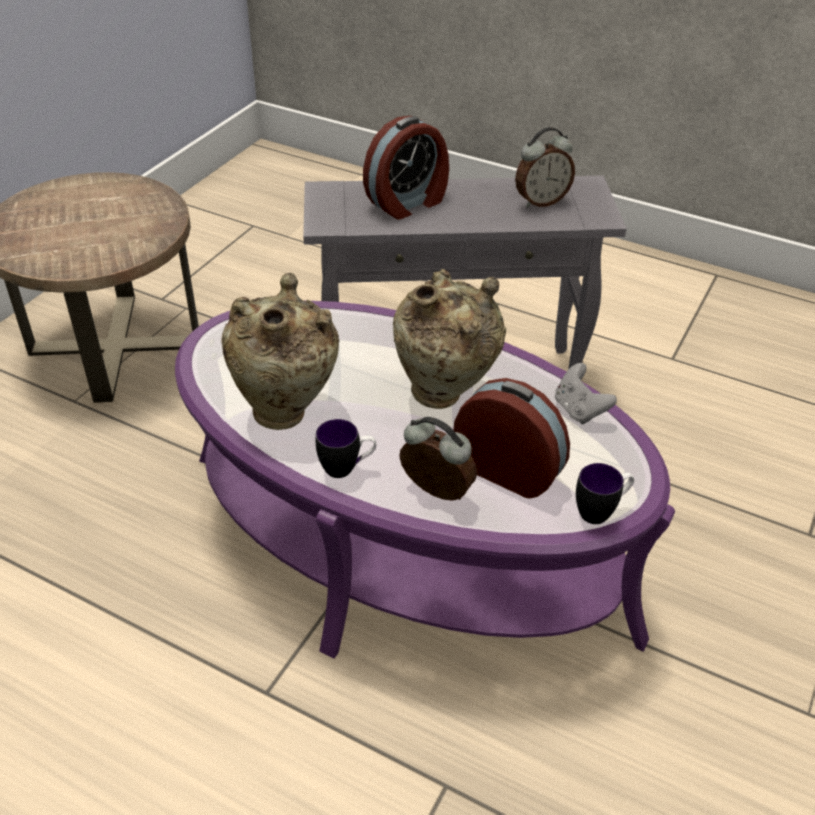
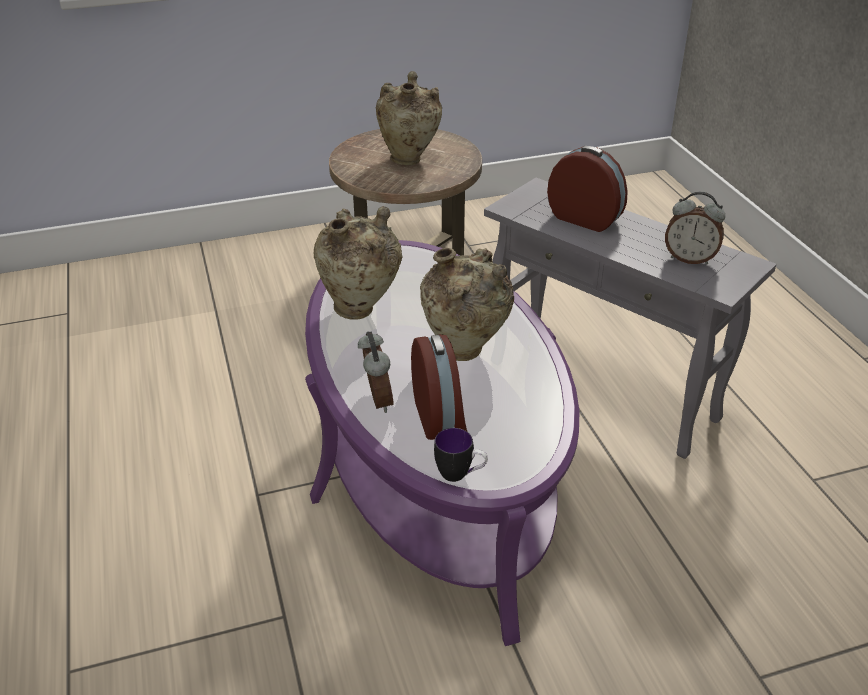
camera: 45 degrees right, 5 degrees down
(92, 221) = (409, 159): none -> beige vase
(347, 468) = (348, 358): mug -> none
(408, 203) = (585, 218): alarm clock -> alarm clock turned 150 degrees counterclockwise
(579, 410) = (542, 412): grey game controller -> none

